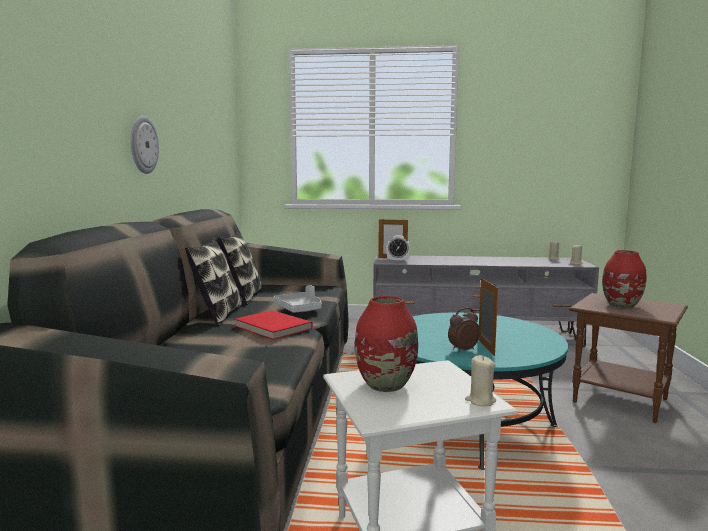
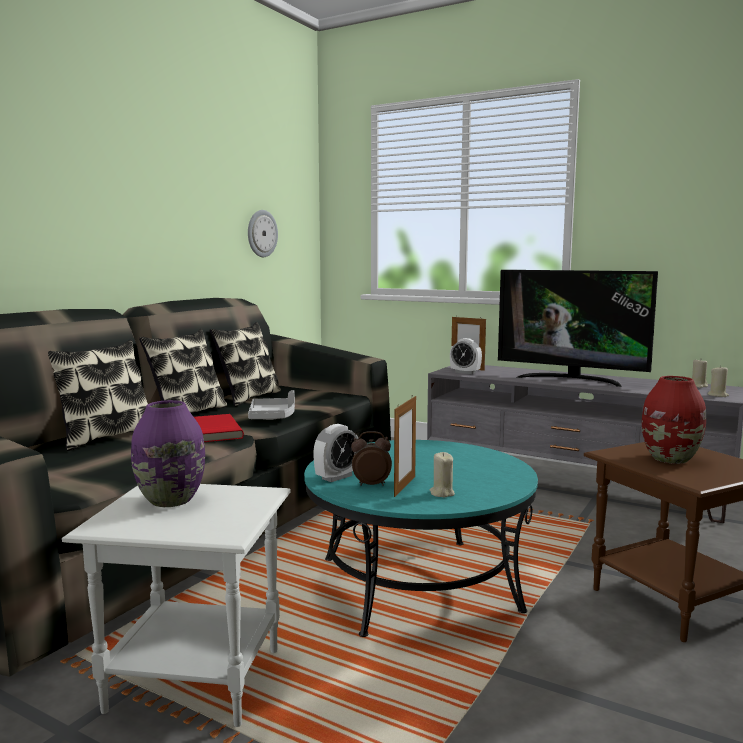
camera: 25 degrees right, 0 degrees up
(143, 145) = (129, 229): wall clock -> wall clock (261, 233)
(179, 344) = (104, 437): none -> pillow
(385, 385) = (170, 500): red vase -> purple vase
(429, 348) = (337, 477): none -> alarm clock
(475, 260) = (571, 379): none -> television
(480, 401) = (223, 532): beige candle -> beige candle (442, 493)

